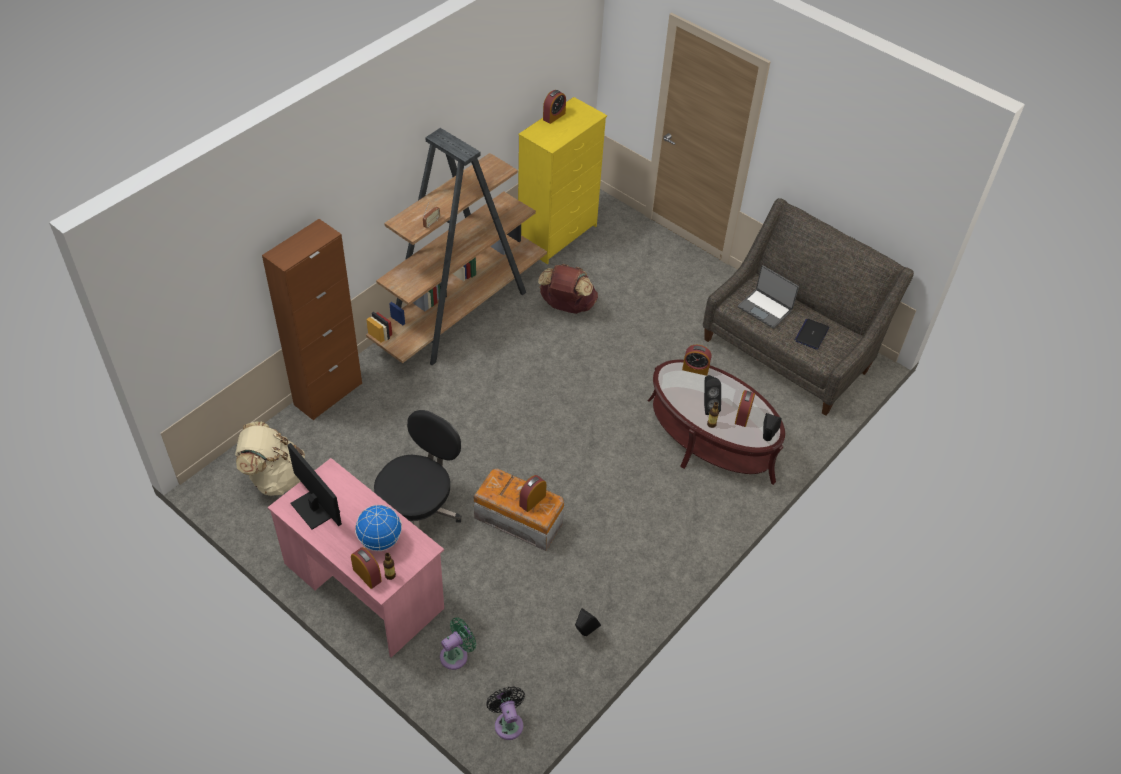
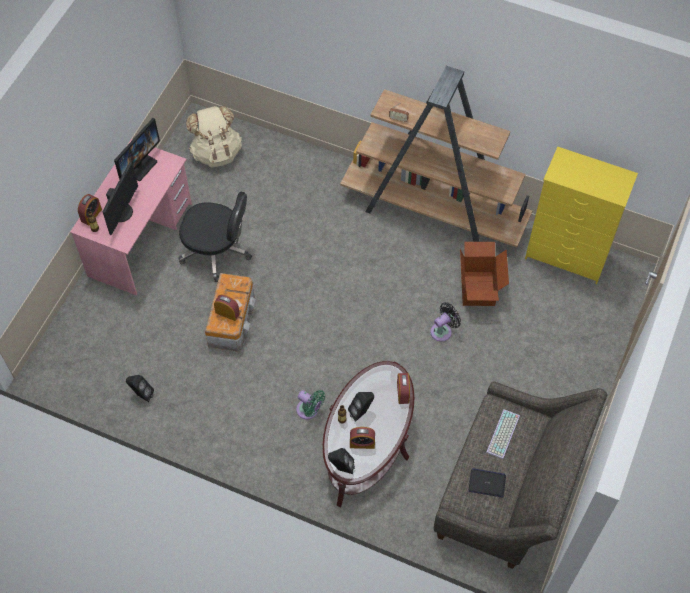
camera: 75 degrees right, 10 degrees up
(328, 394) = (306, 155): brown cabinet -> none
(380, 540) = (122, 212): globe -> monitor
(456, 655) = (100, 316): green fan -> green fan (309, 411)
(508, 722) = (55, 364): black fan -> black fan (443, 330)
(554, 116) = (598, 166): alarm clock -> none
(567, 306) = (478, 289): brown backpack -> cardboard box
(765, 309) = (503, 435): laptop -> keyboard

